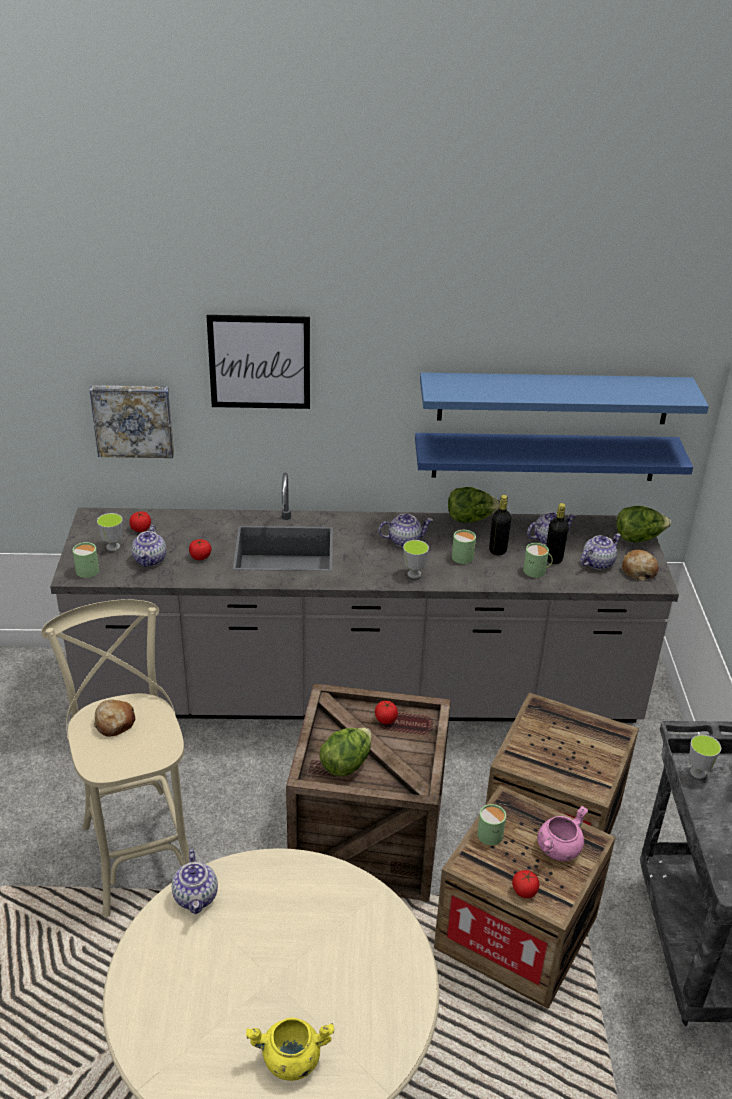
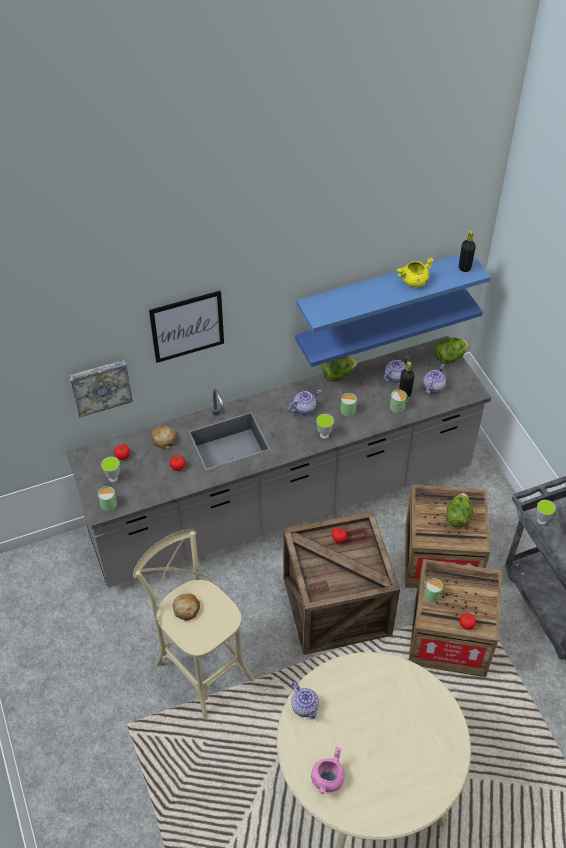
camera: 20 degrees left, 15 degrees up
(150, 560) = (145, 480): teapot -> none
(291, 1059) = (406, 779): yellow cooking pot -> yellow cooking pot (414, 281)
(346, 764) = (331, 579): lettuce -> lettuce (458, 517)
(497, 550) = (367, 397): black bottle -> black bottle (464, 268)
(558, 848) = (474, 590): pink cooking pot -> pink cooking pot (327, 778)
(638, 570) = (460, 385): bread -> bread (164, 440)

